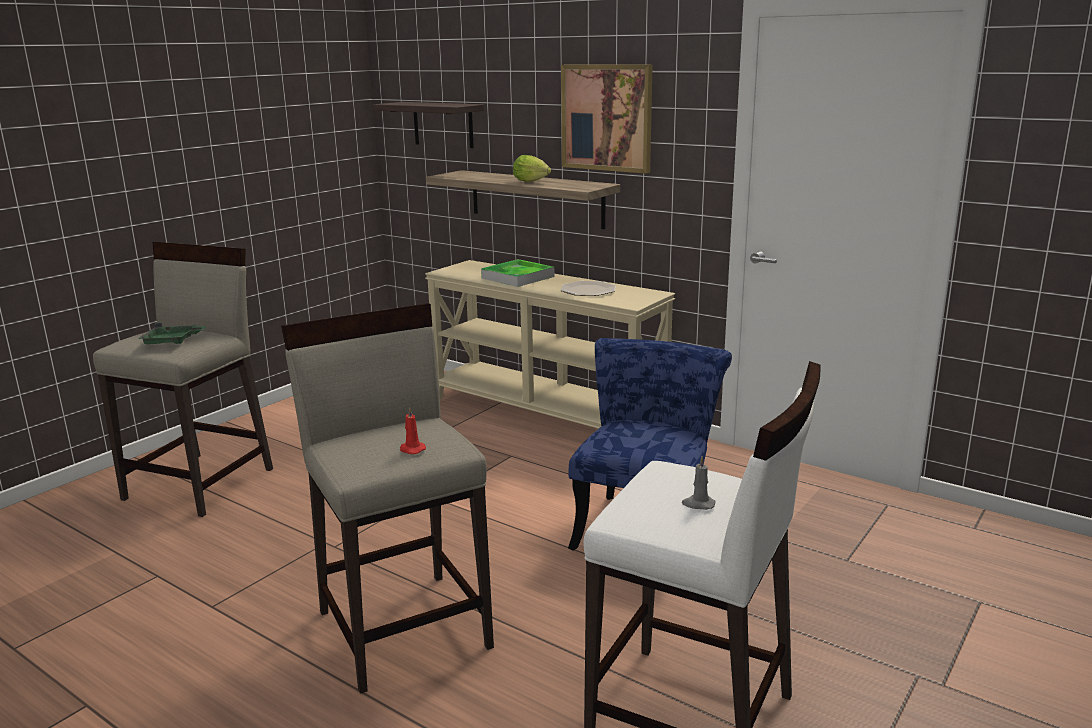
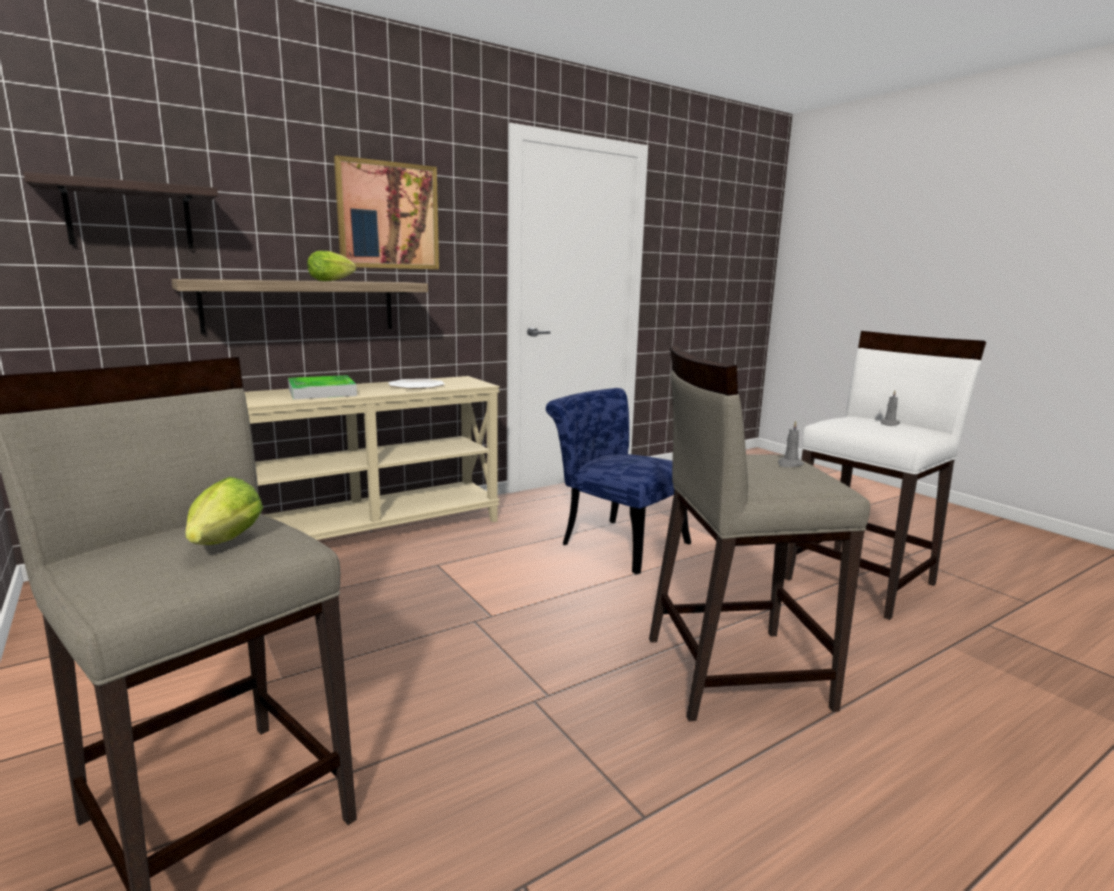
camera: 70 degrees left, 5 degrees down
(172, 341) = (223, 544): green tray -> lettuce
(411, 449) = (789, 464): red candle -> grey candle

